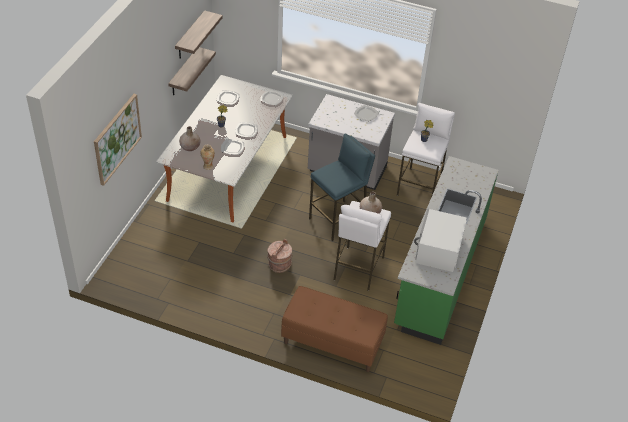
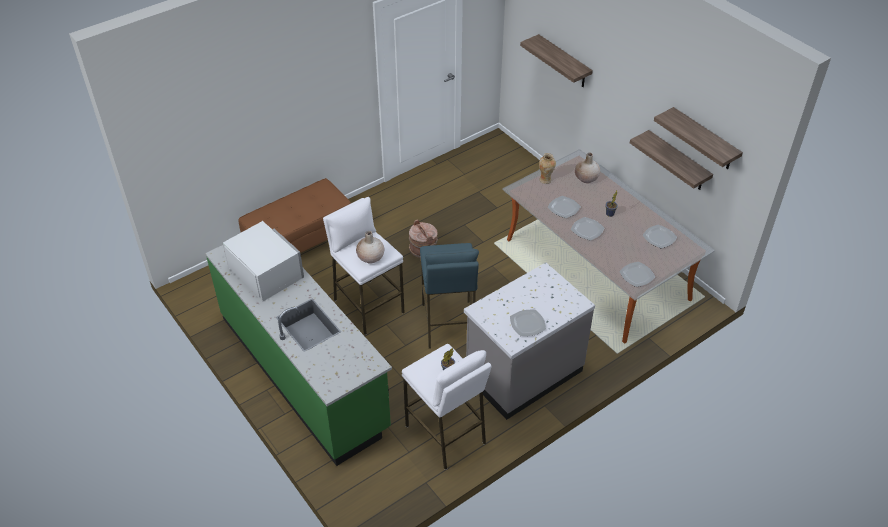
camera: 125 degrees right, 0 degrees up
(117, 138) = (564, 62): picture -> shelf

